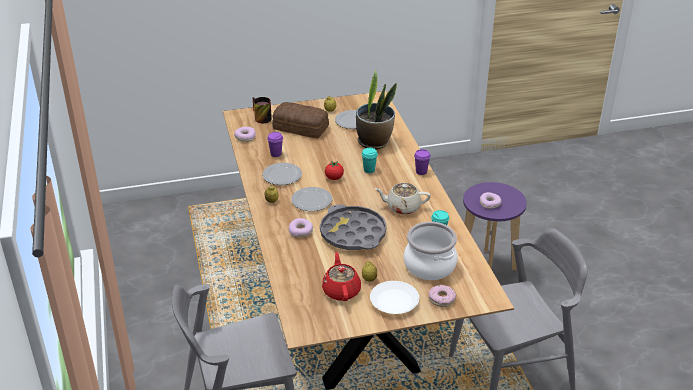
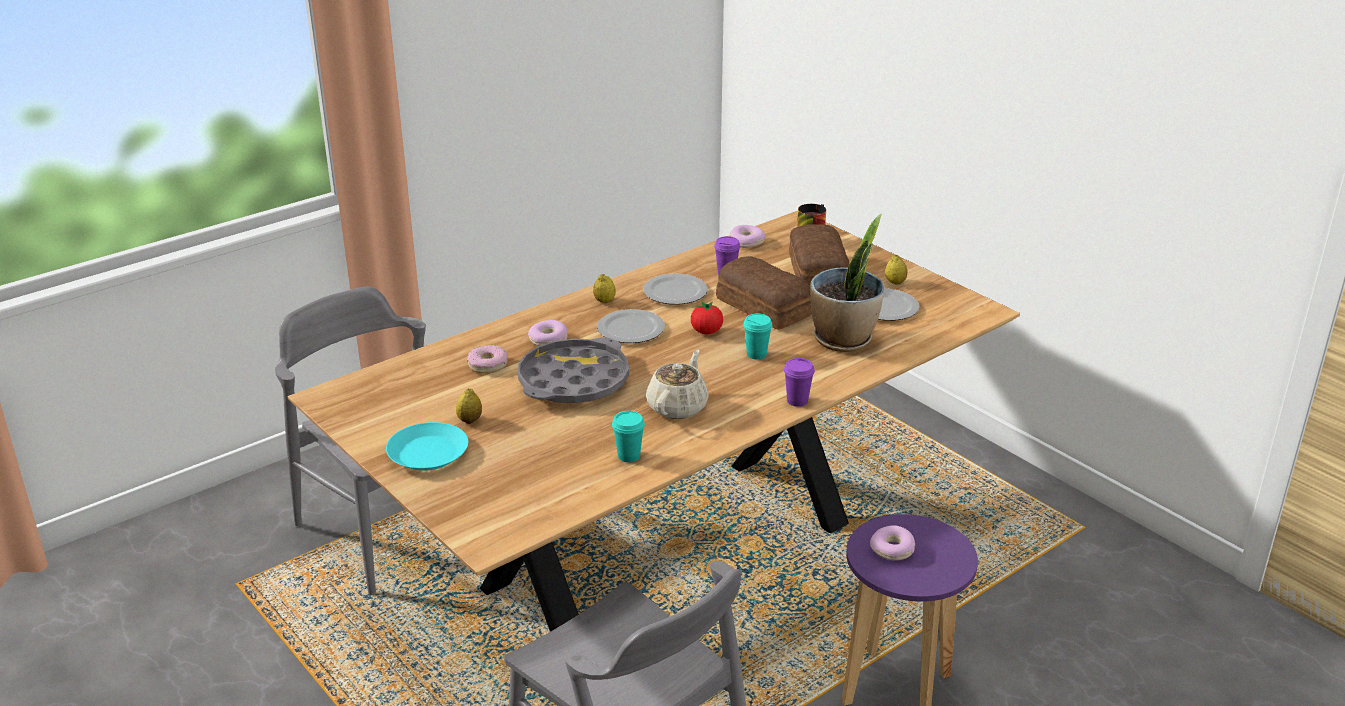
camera: 65 degrees right, 5 degrees down
(321, 153) = (764, 306): none -> bread
(341, 290) = (430, 404): red teapot -> none
(394, 302) = (427, 454): white plate -> turquoise plate
(402, 207) = (678, 406): beige teapot -> beige teapot turned 45 degrees clockwise
(430, 265) = (538, 465): cooking pot -> none
(441, 299) = (458, 494): donut -> donut (487, 365)

